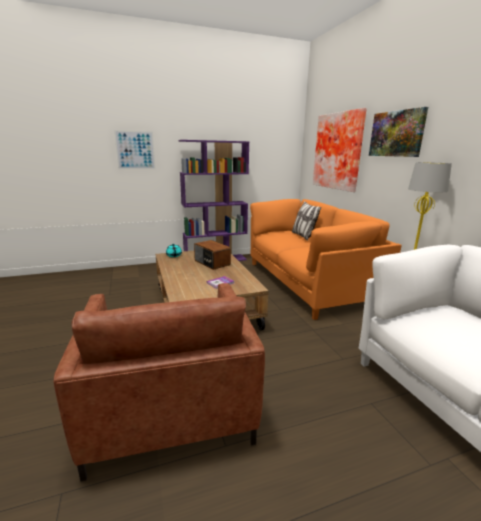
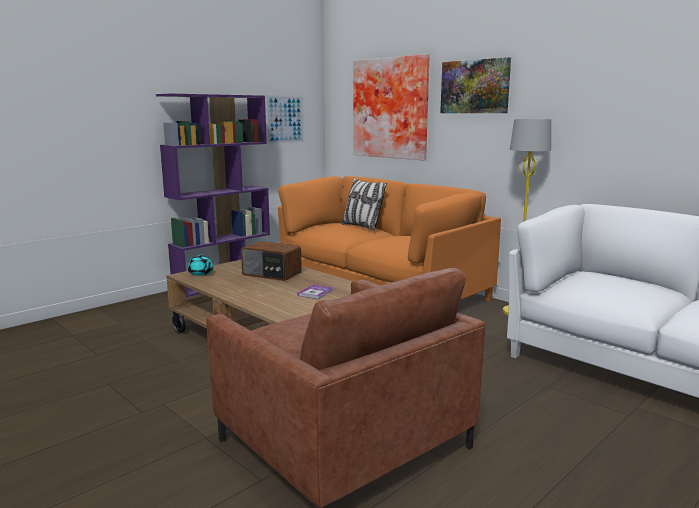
camera: 25 degrees left, 5 degrees down
(135, 150) = (87, 111): picture -> picture (285, 119)

